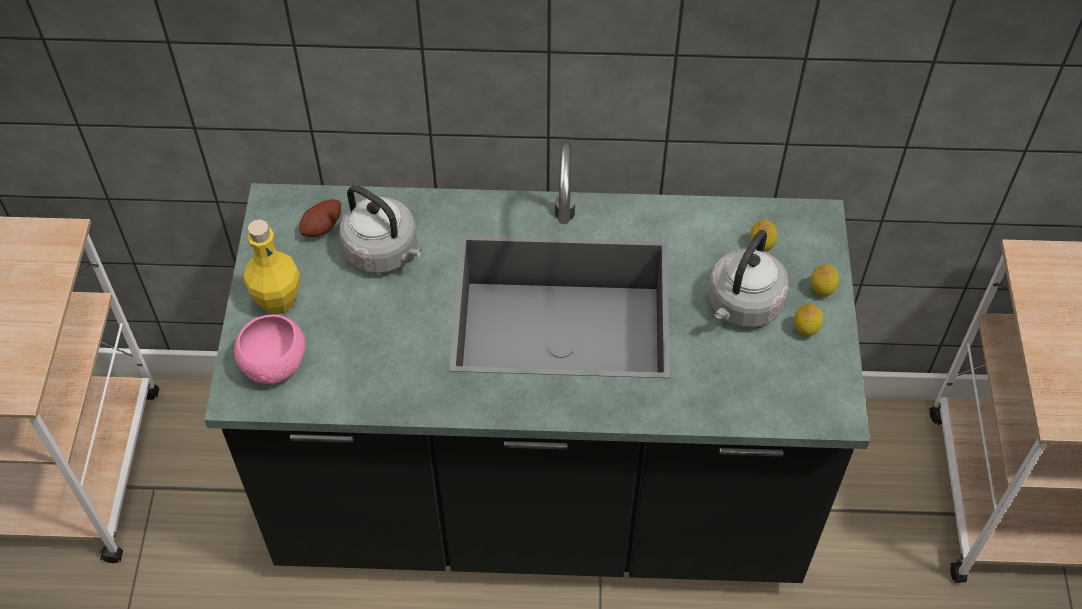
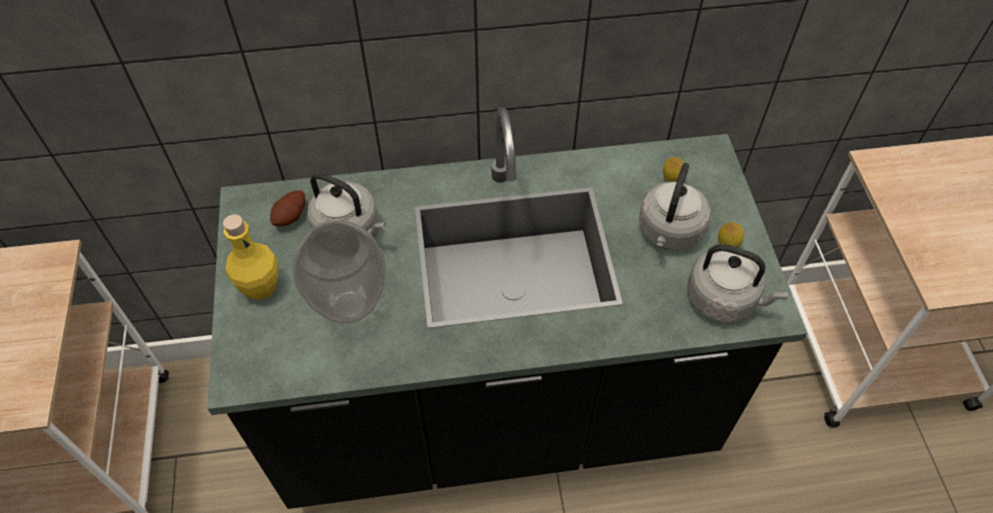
camera: 10 degrees left, 0 degrees up
(274, 364) = (266, 346): pink bowl -> none
(370, 337) = (350, 307): none -> vase
(786, 390) = (724, 299): none -> grey kettle
(821, 291) = (731, 211): lemon -> none

